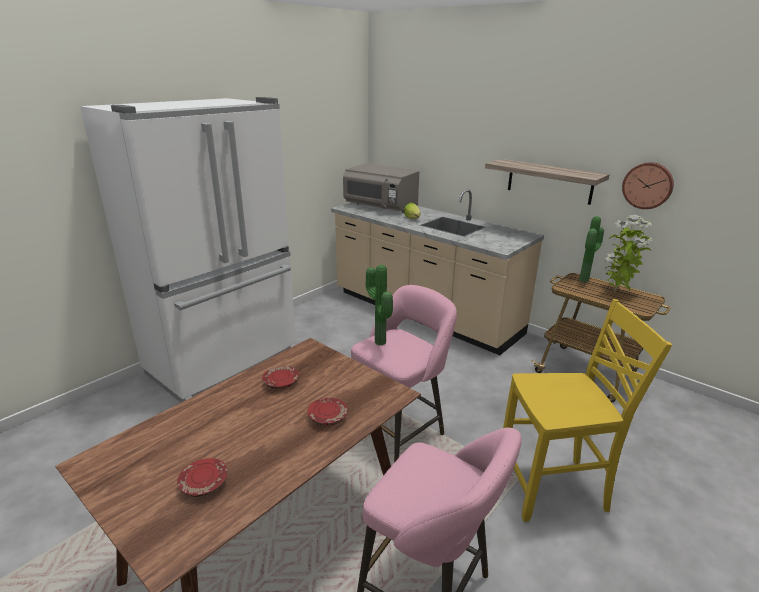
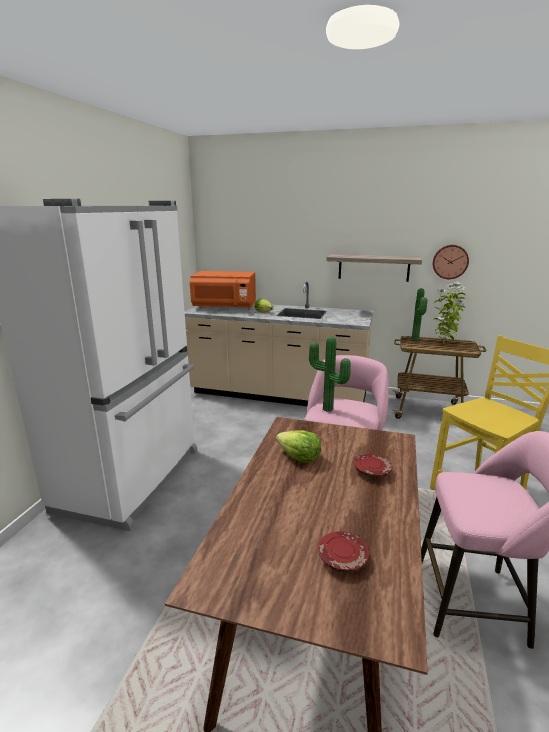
camera: 25 degrees left, 5 degrees down
(281, 383) = (299, 457): red plate -> lettuce
(380, 207) = (224, 307): grey microwave -> orange microwave

